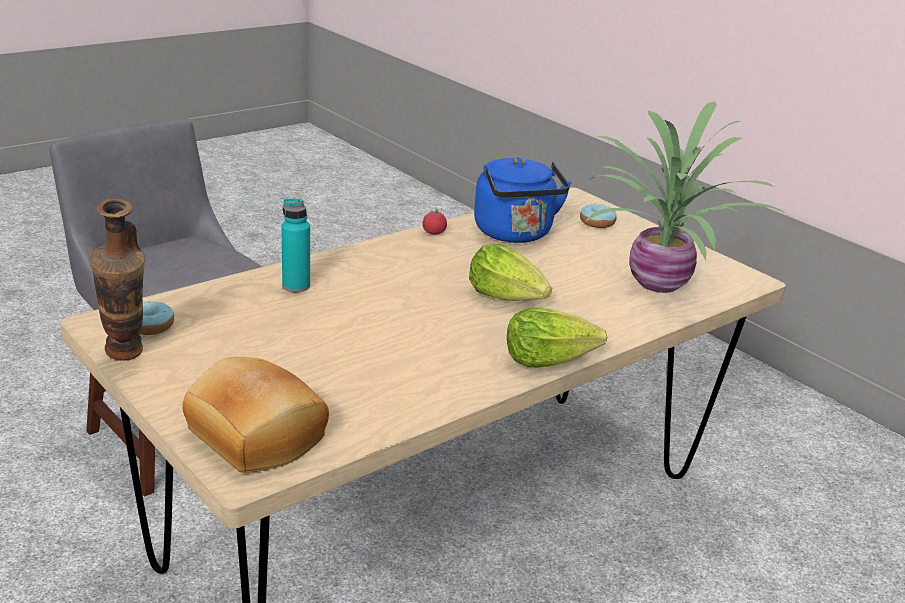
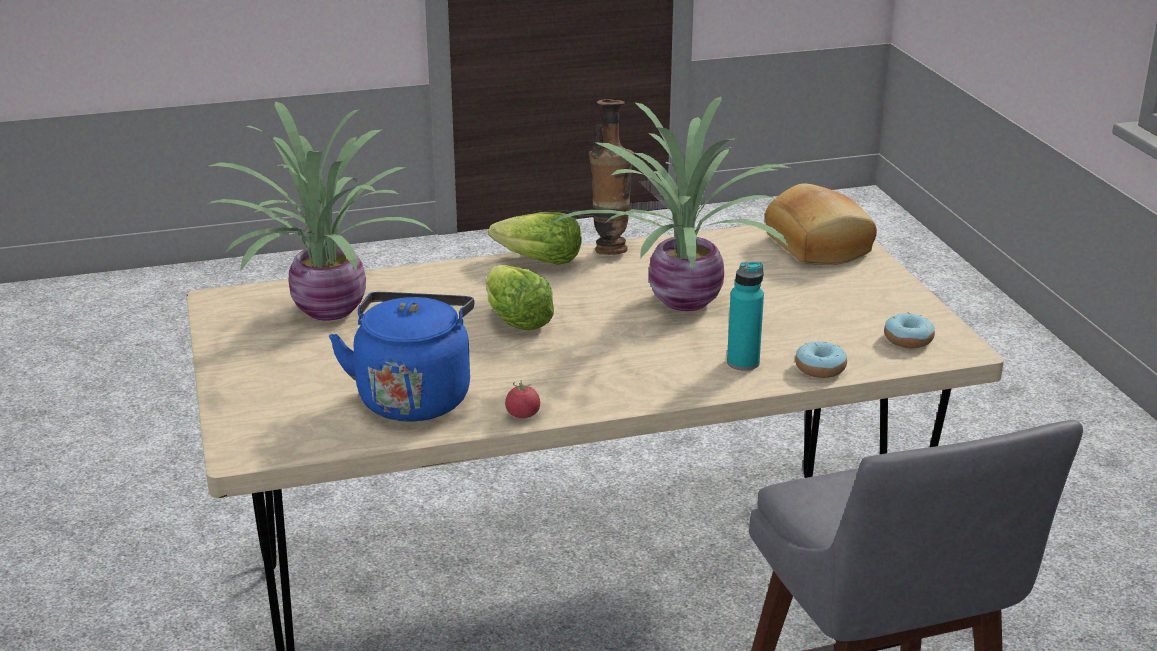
camera: 155 degrees left, 0 degrees up
(126, 358) = (928, 313): vase -> vase (610, 248)
(378, 336) = (681, 300): none -> potted plant
(597, 222) = (277, 400): donut -> donut (820, 368)

